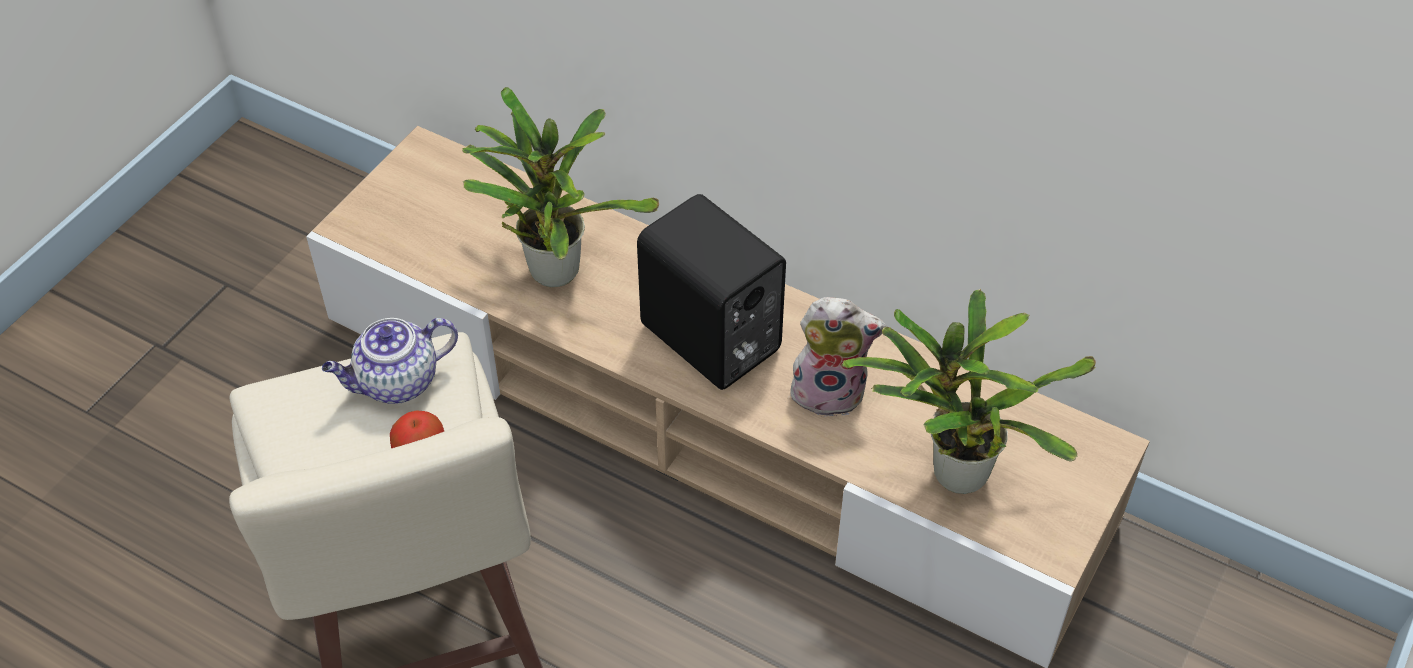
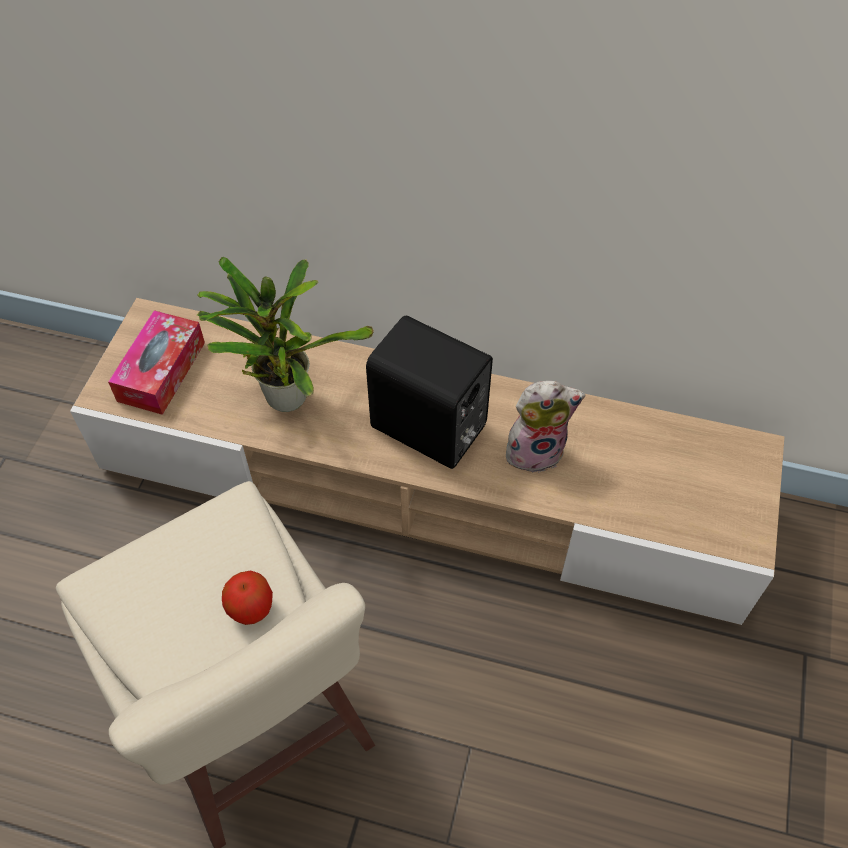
camera: 15 degrees left, 5 degrees up
(396, 383) = (207, 544): teapot -> none
(421, 213) = (161, 371): none -> tissue box
(952, 470) = (650, 494): potted plant -> none

